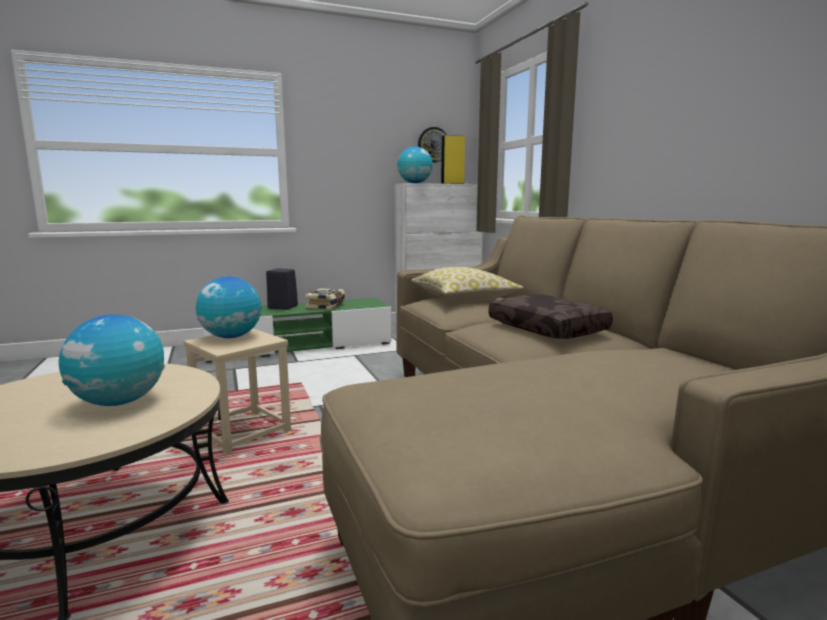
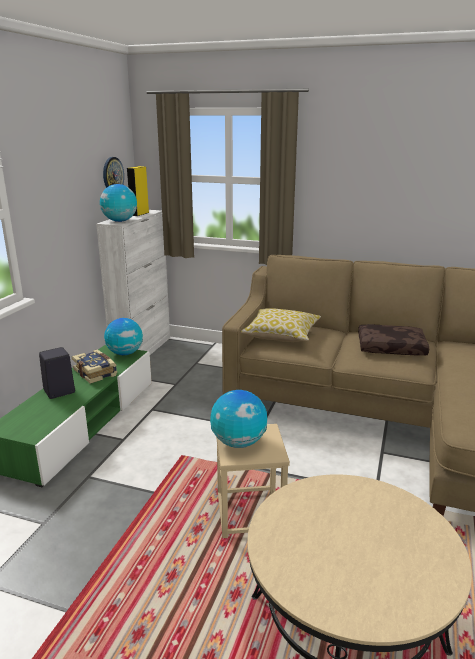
camera: 50 degrees left, 10 degrees up
(120, 402) = (367, 522): globe -> globe (125, 353)

